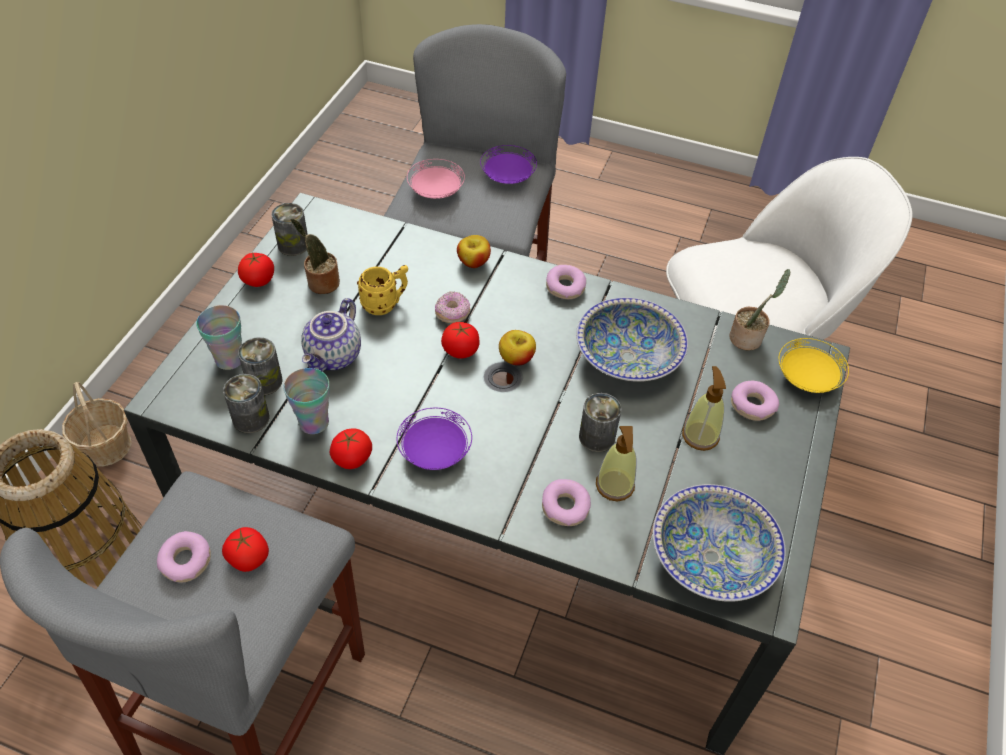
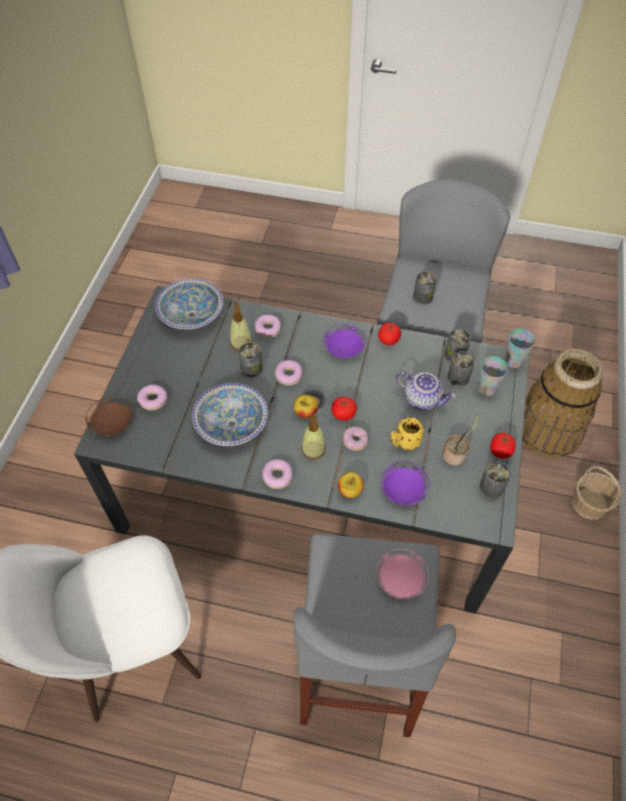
camera: 175 degrees right, 5 degrees up
(186, 561) = (452, 292): donut -> donut (289, 375)
(249, 558) = (423, 297): tomato -> can
(314, 423) = (418, 356): cup -> cup (513, 361)
(334, 357) = (422, 399): teapot -> teapot turned 105 degrees clockwise
(508, 177) = (339, 611): purple plate -> purple plate (403, 490)
(700, 435) = (189, 377): soap dispenser -> soap dispenser (313, 450)
(748, 338) = (146, 450): potted plant -> none
(807, 378) = (112, 424): yellow plate -> brown plate

